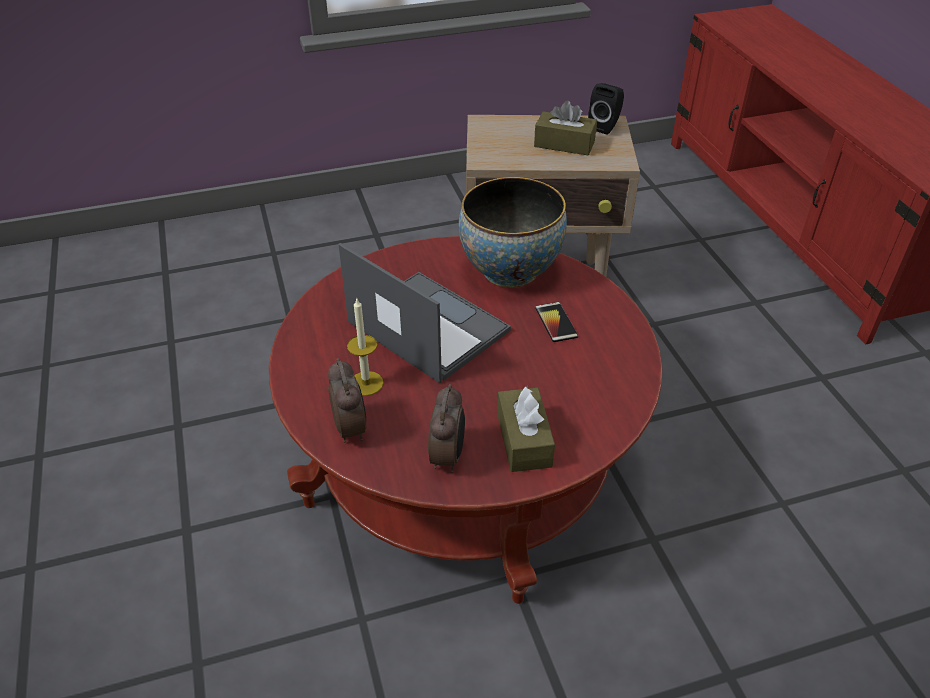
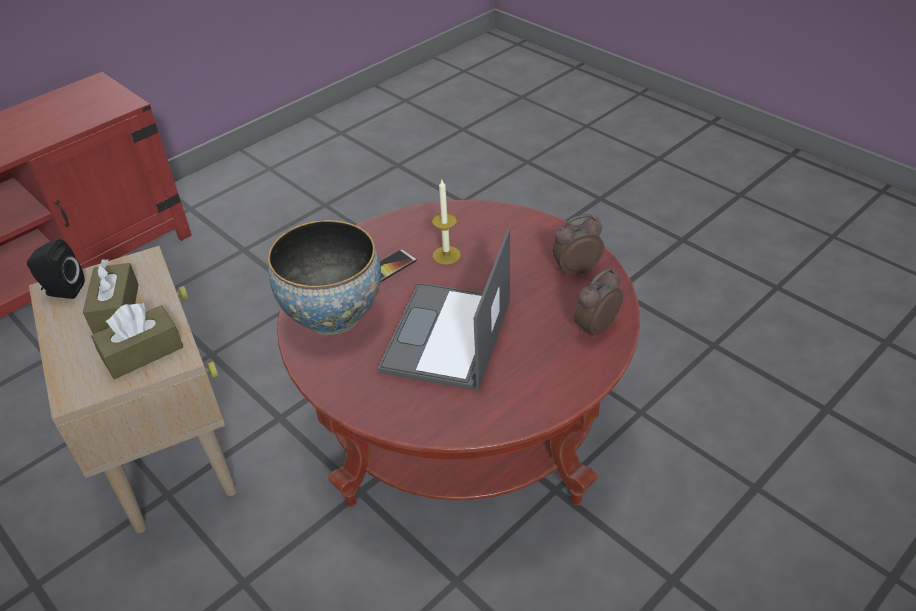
camera: 115 degrees left, 0 degrees up
(366, 383) = (543, 342): candle -> candle (446, 255)
(524, 440) = (530, 242): brown tissue box -> brown tissue box (142, 352)

